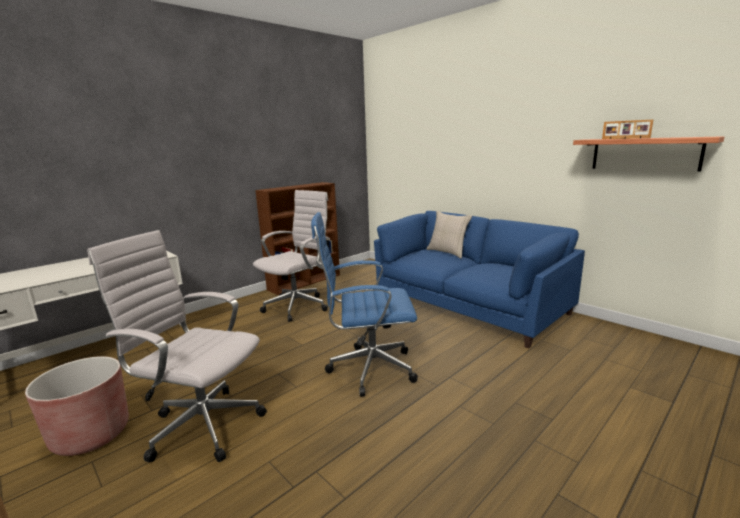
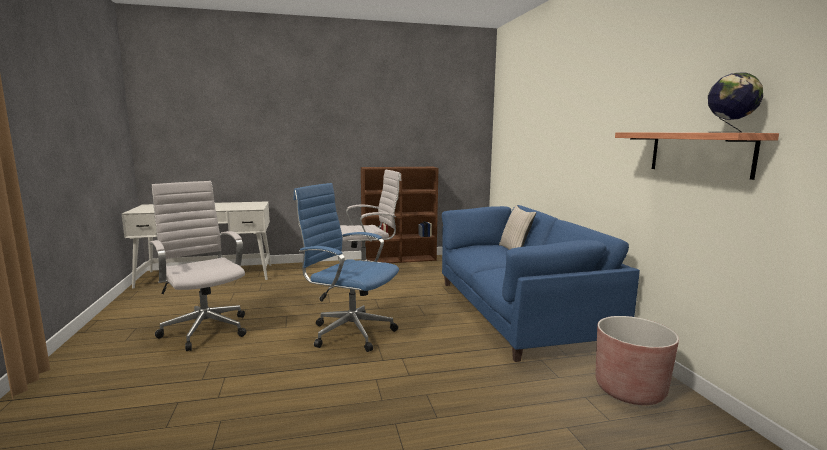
camera: 30 degrees right, 5 degrees down
(91, 435) = (152, 315): brown planter -> brown planter (629, 390)
(625, 138) = (662, 132): picture frame -> none
(691, 137) = (729, 132): none -> globe

